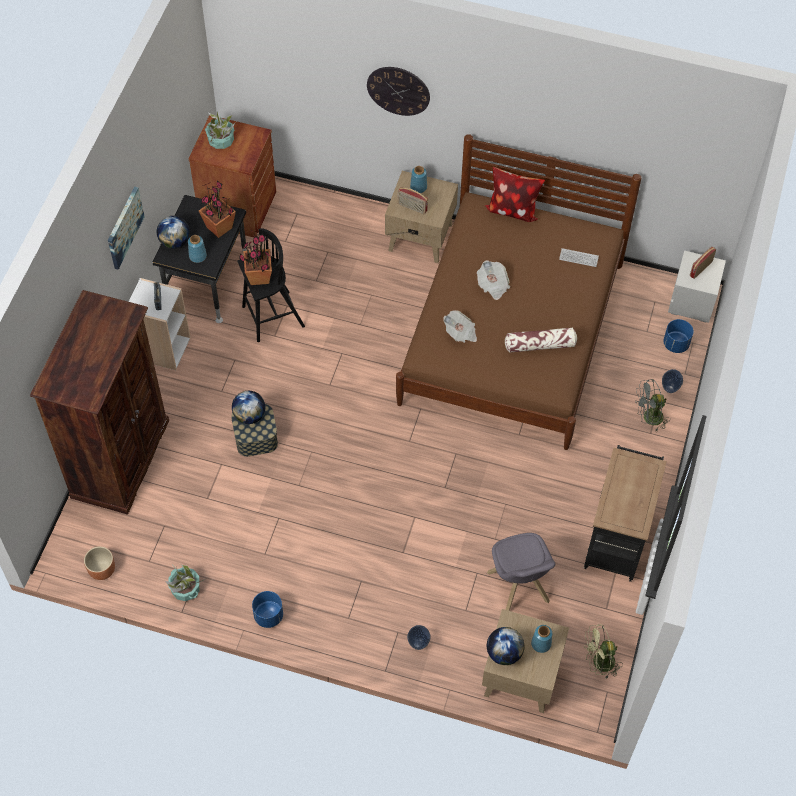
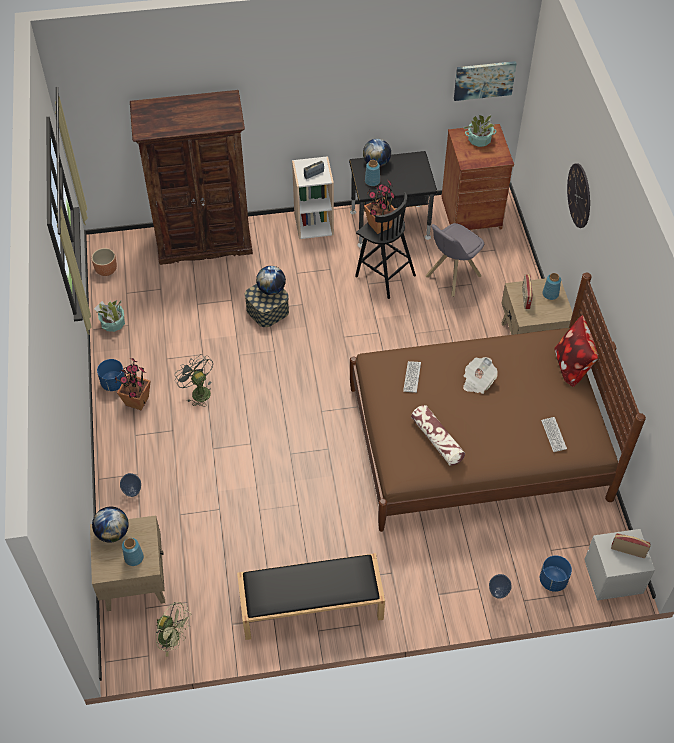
camera: 65 degrees right, 5 degrees down
(124, 227) = (325, 99): picture -> picture (484, 80)
(219, 228) = (407, 182): potted plant -> potted plant (137, 401)
(460, 333) = (412, 377): newspaper -> keyboard
(518, 587) = (220, 546): grey chair -> grey chair (452, 276)
(599, 663) = (174, 638): green fan -> green fan turned 150 degrees clockwise
(617, 537) = (310, 606): black cart -> black bench
(648, 418) = (453, 587): grey fan -> grey fan (198, 392)

